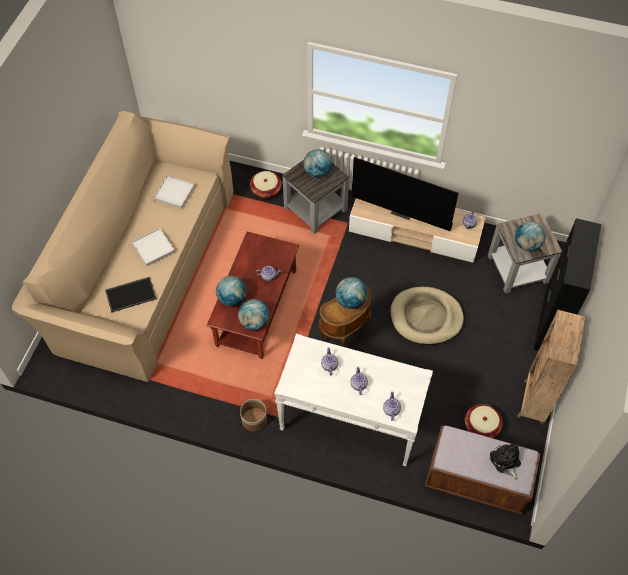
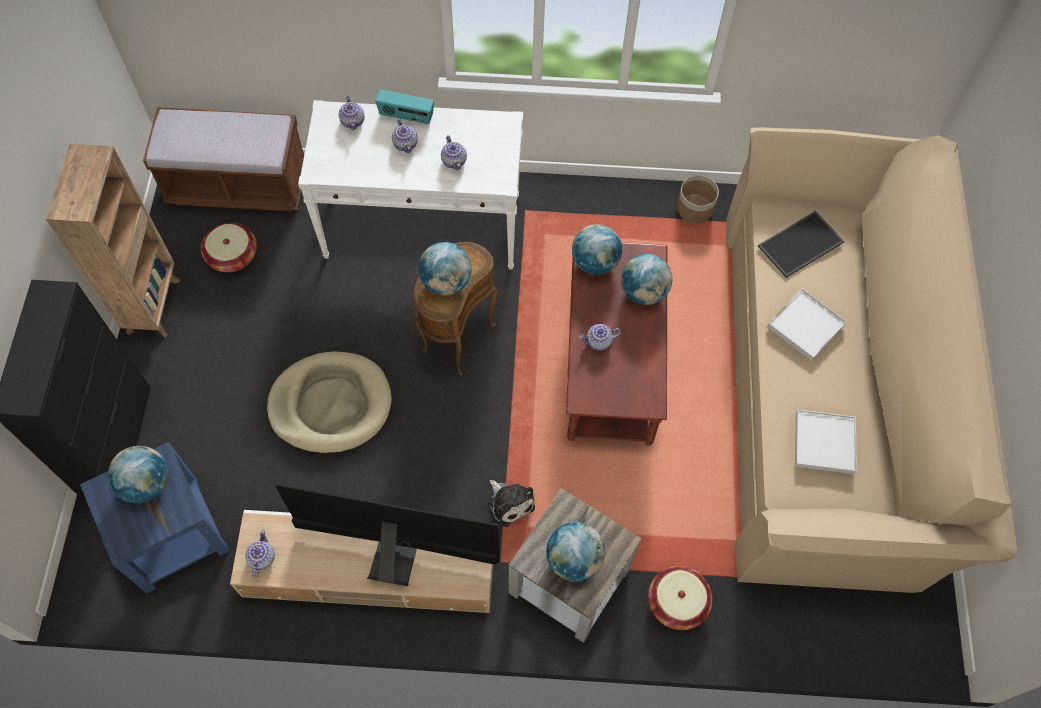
camera: 165 degrees right, 5 degrees up
(254, 420) = (558, 200): planter -> planter (694, 208)
(354, 405) = (406, 116): none -> radio
(505, 461) = (191, 136): plush toy -> plush toy (510, 502)
(519, 269) = (170, 534): grey side table -> blue side table

